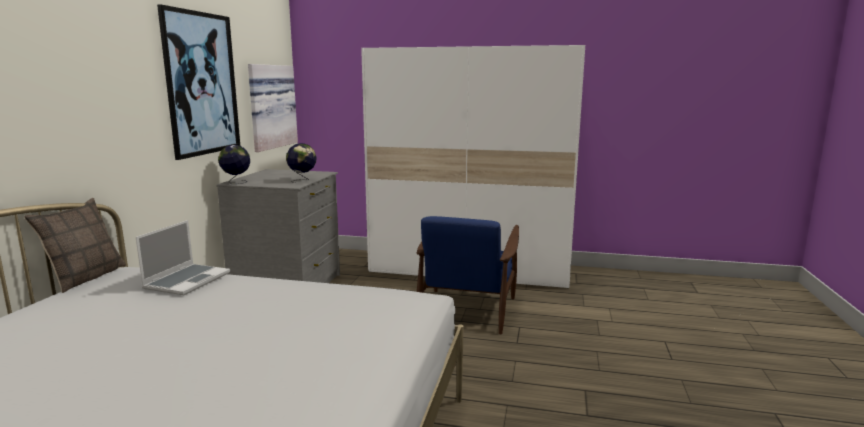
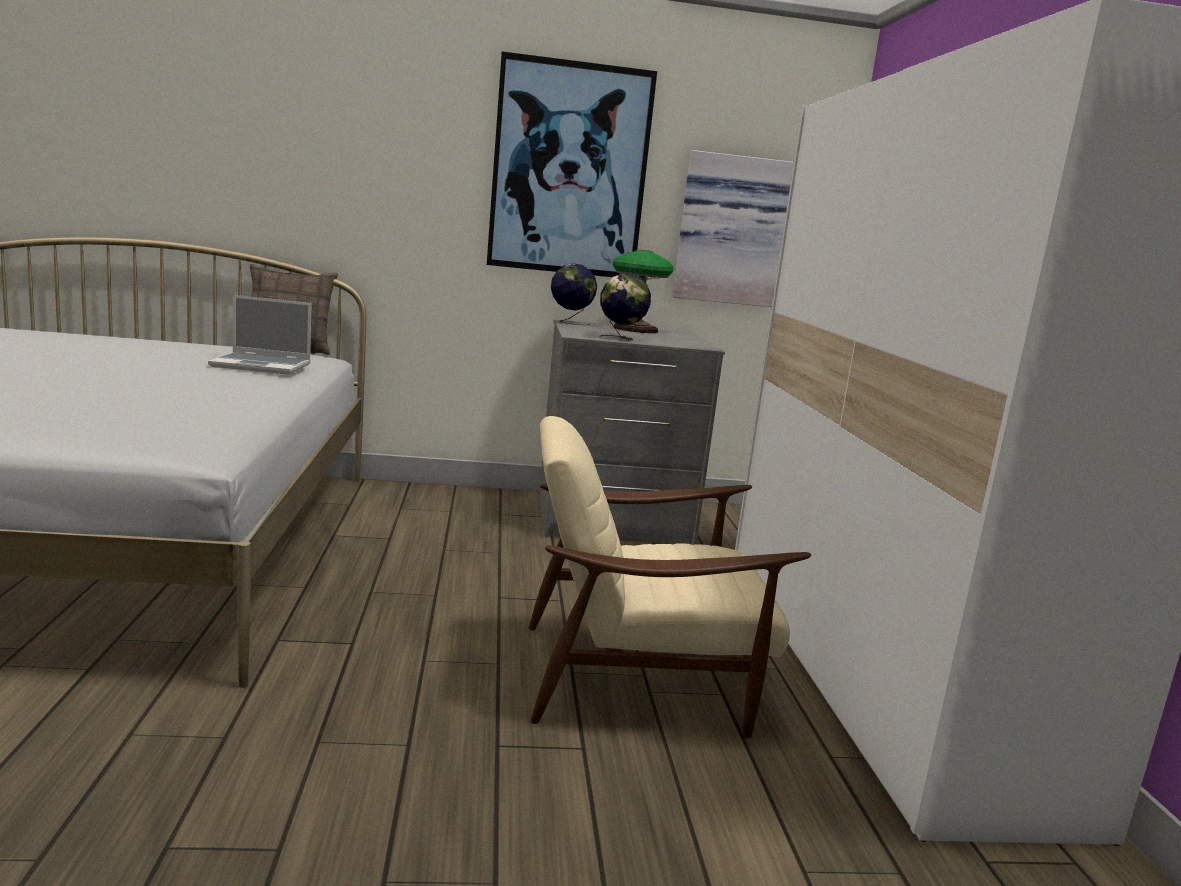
camera: 70 degrees right, 0 degrees up
(263, 175) = (635, 329): none -> table lamp
(467, 309) = (639, 676): blue armchair -> beige armchair

